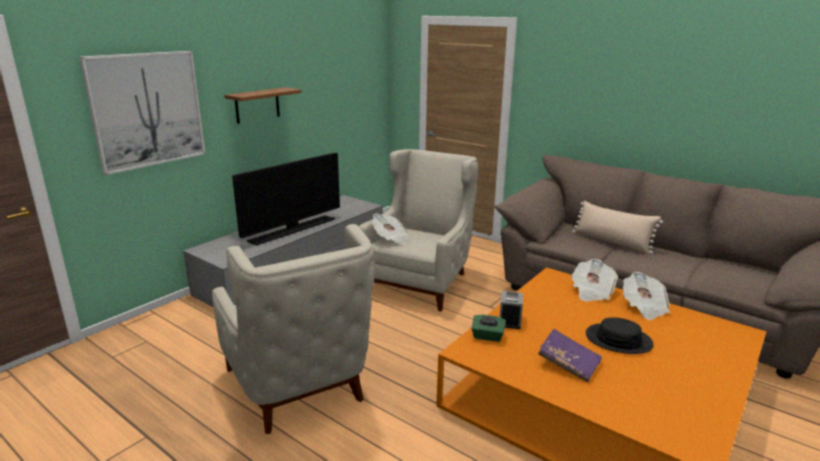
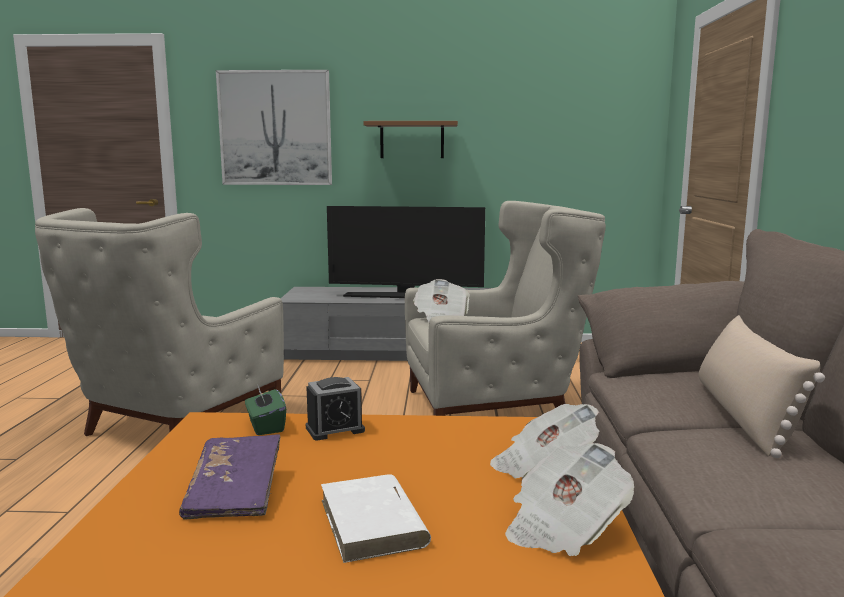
camera: 55 degrees right, 10 degrees down
(618, 340) = (373, 523): black hat -> white book

